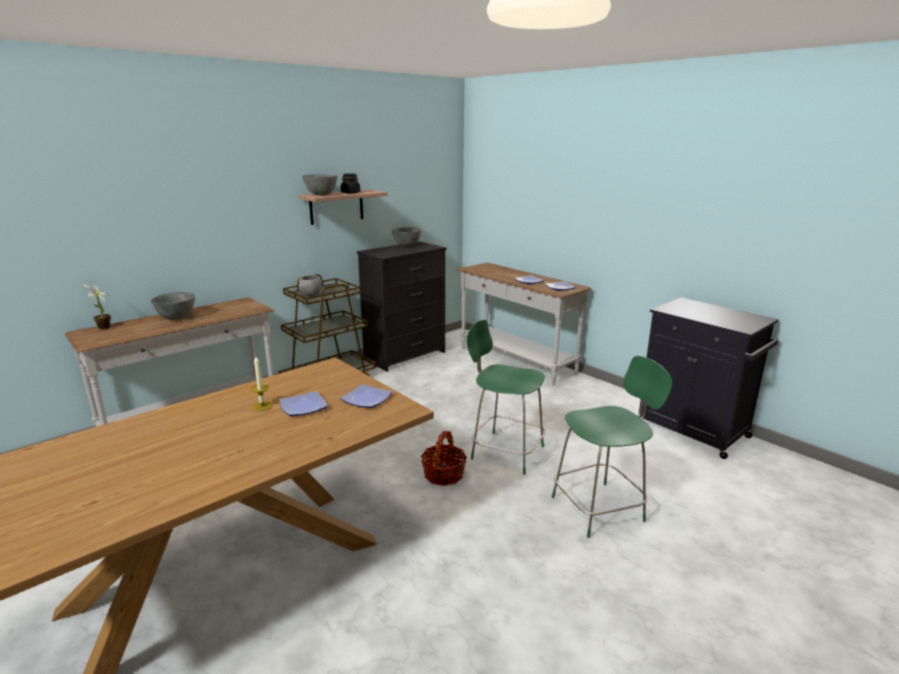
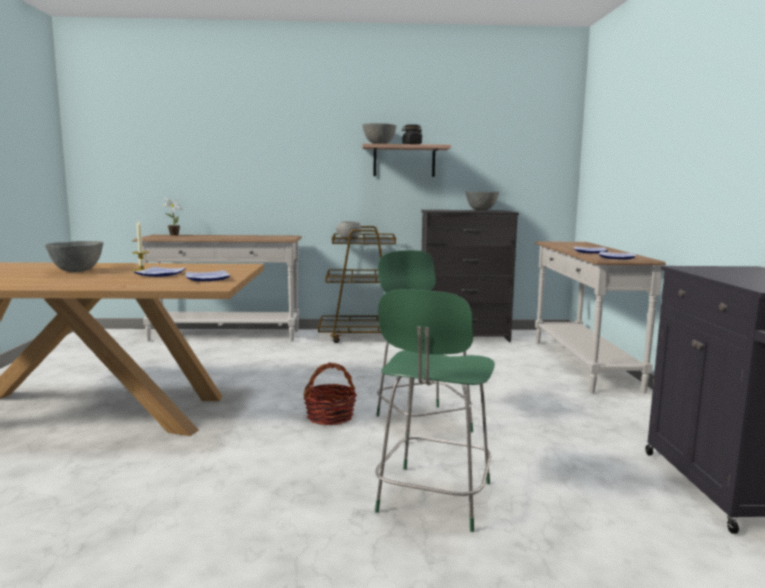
camera: 40 degrees right, 10 degrees down
(176, 318) = (223, 236): grey bowl -> grey bowl (76, 271)
(600, 508) = (433, 499): green chair -> green chair turned 90 degrees clockwise

